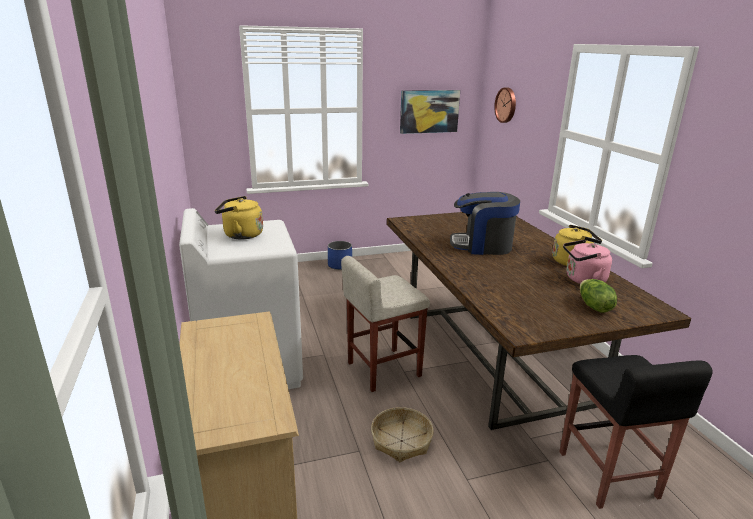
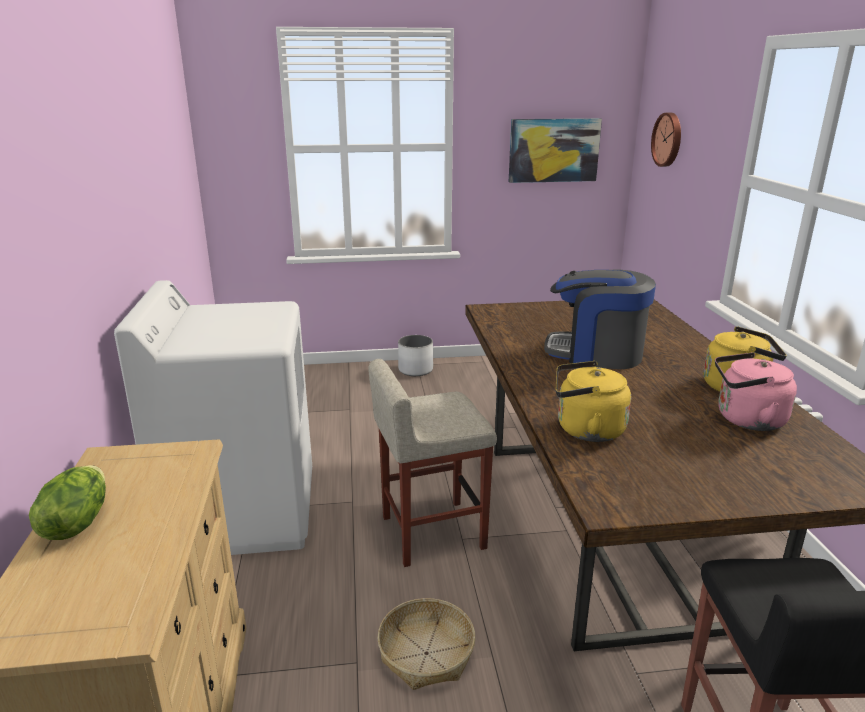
camera: 10 degrees right, 0 degrees up
(240, 235) = (224, 321): yellow kettle -> yellow kettle (585, 430)
(339, 265) = (415, 370): blue planter -> white planter
(593, 306) = (751, 468): lettuce -> lettuce (76, 523)

